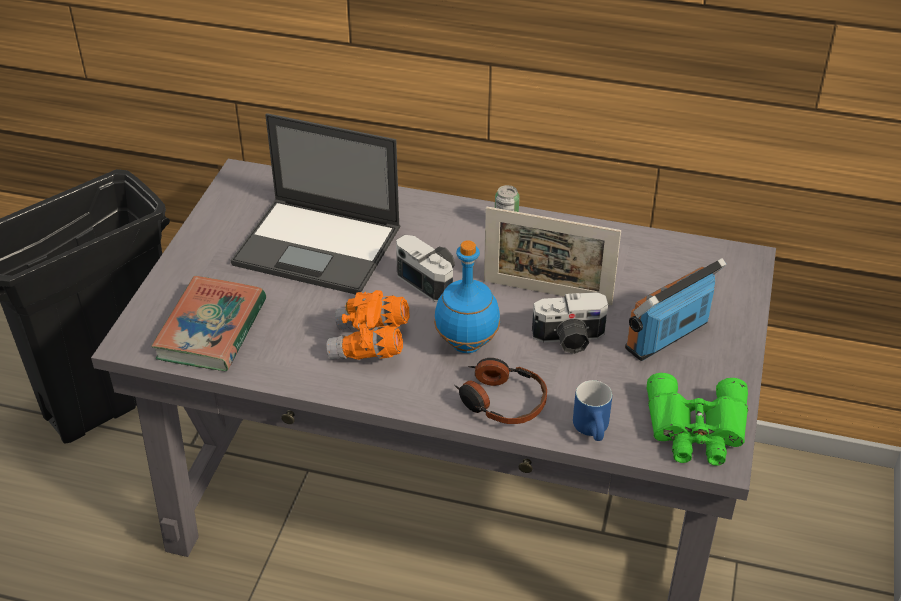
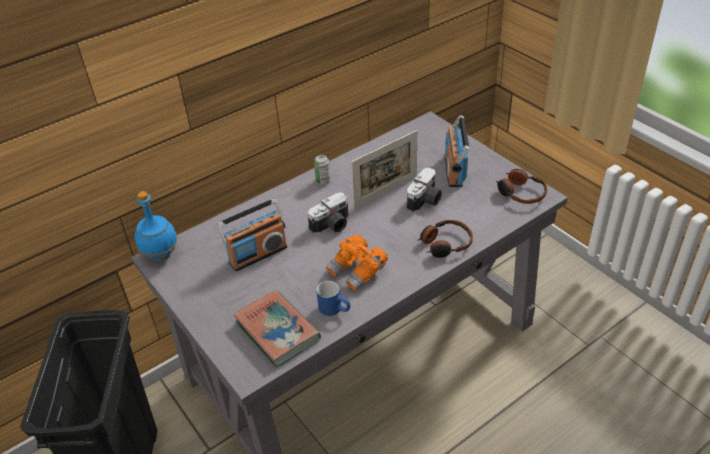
camera: 50 degrees left, 0 degrees up
(319, 246) = (257, 254): laptop -> radio
(431, 279) = (332, 225): camera -> camera turned 150 degrees clockwise
(467, 344) = (394, 236): blue bottle -> blue bottle (161, 255)
(594, 431) = (493, 223): blue mug -> blue mug (335, 309)
(696, 430) = (520, 193): green binoculars -> headphones

